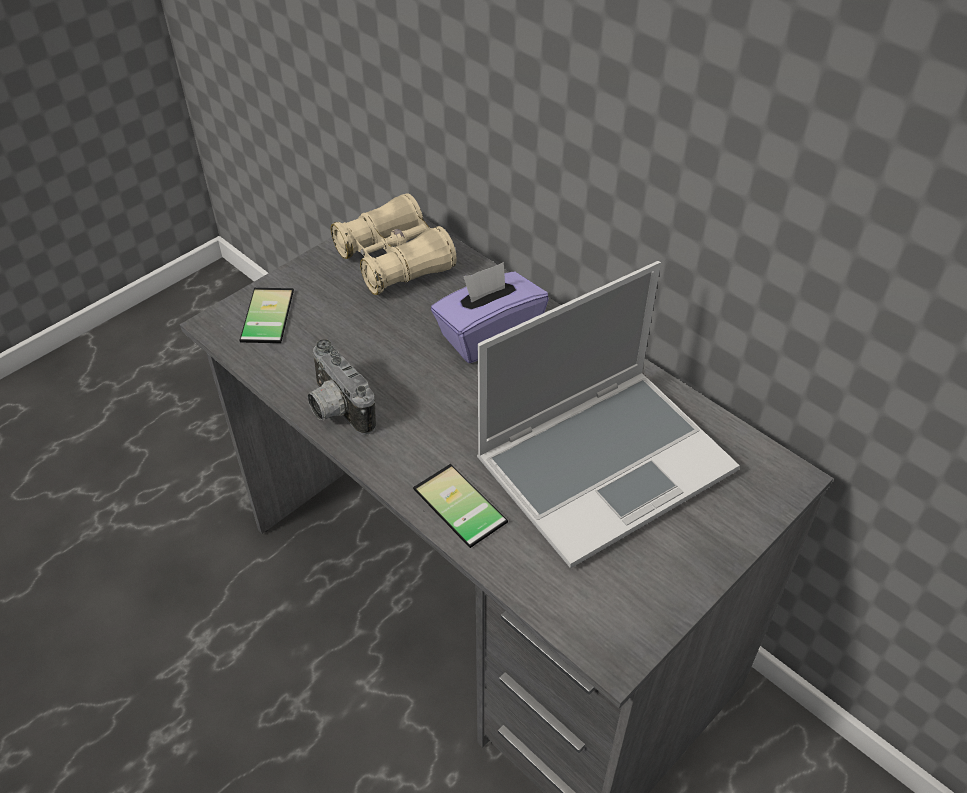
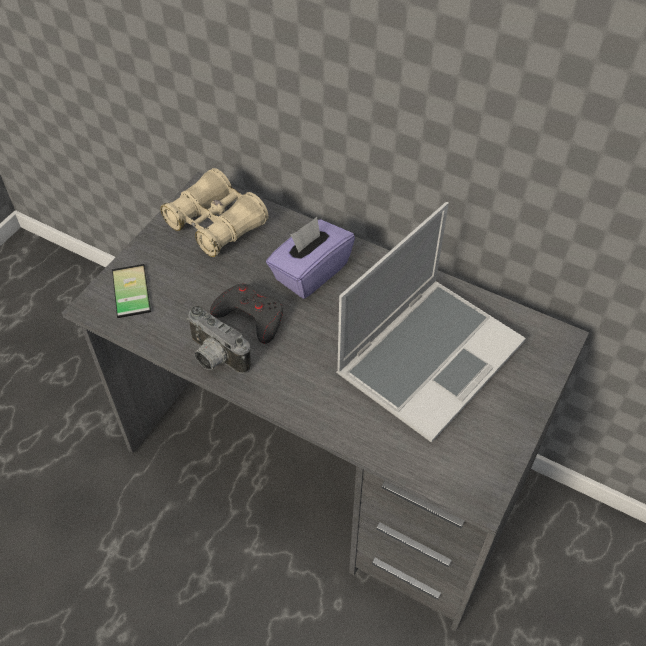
camera: 15 degrees left, 5 degrees up
(396, 371) = (250, 316): none -> grey game controller
(455, 508) = (332, 415): phone -> none

